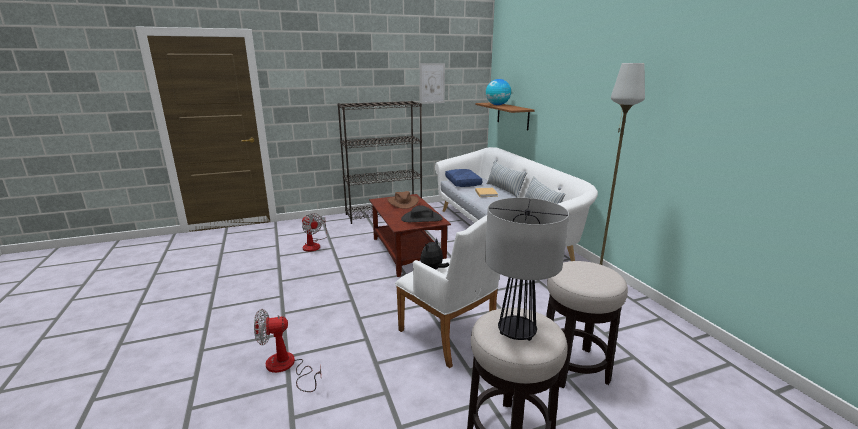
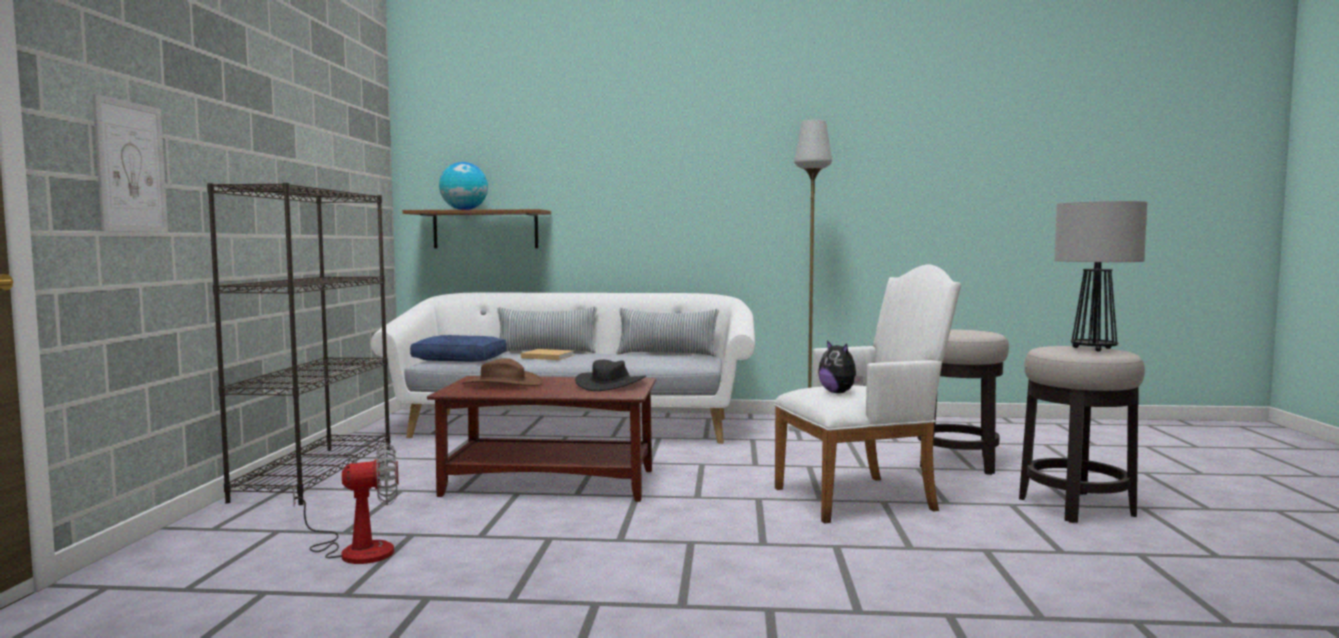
camera: 65 degrees left, 15 degrees down
(286, 367) = (896, 613): fan -> none
(432, 83) = (333, 164): picture -> picture (131, 167)

